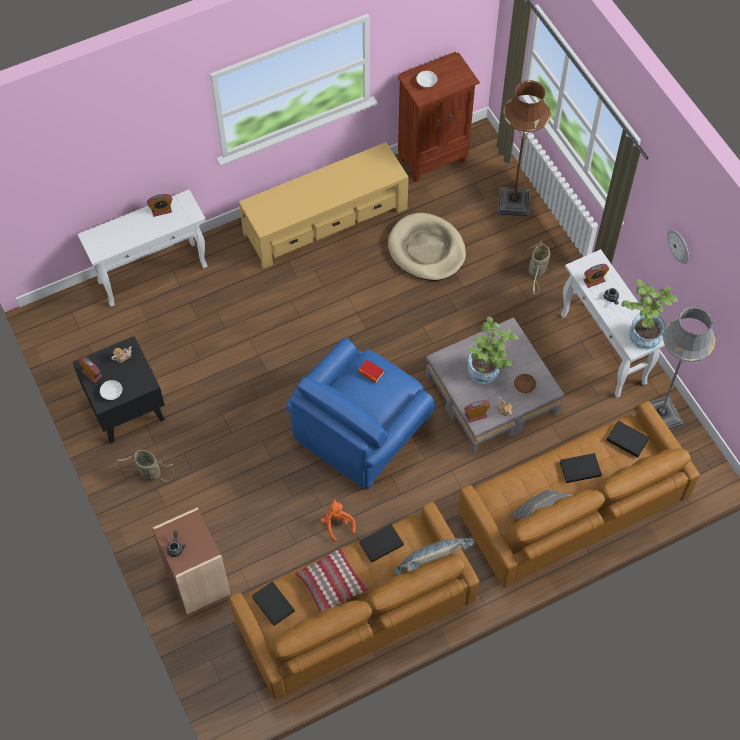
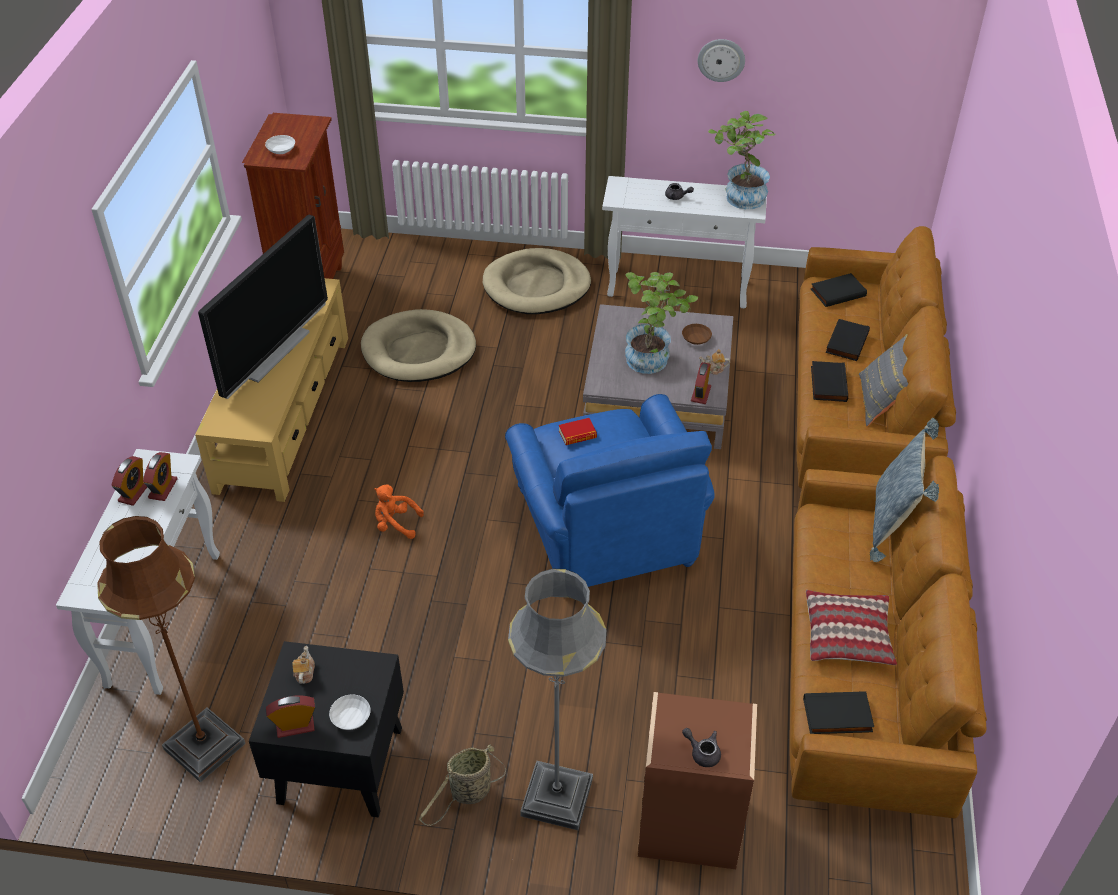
camera: 55 degrees left, 15 degrees down
(324, 190) = (273, 352): none -> television
(337, 524) = (719, 621): orange plush toy -> orange plush toy (395, 524)
(381, 543) = (821, 555): black book -> black book (827, 383)
(513, 203) = (434, 260): brown floor lamp -> brown floor lamp (204, 746)
(537, 271) = (536, 286): basket -> beige dog bed
(594, 280) = (643, 197): alarm clock -> alarm clock (163, 488)
(660, 416) = (793, 291): grey floor lamp -> grey floor lamp (557, 797)

